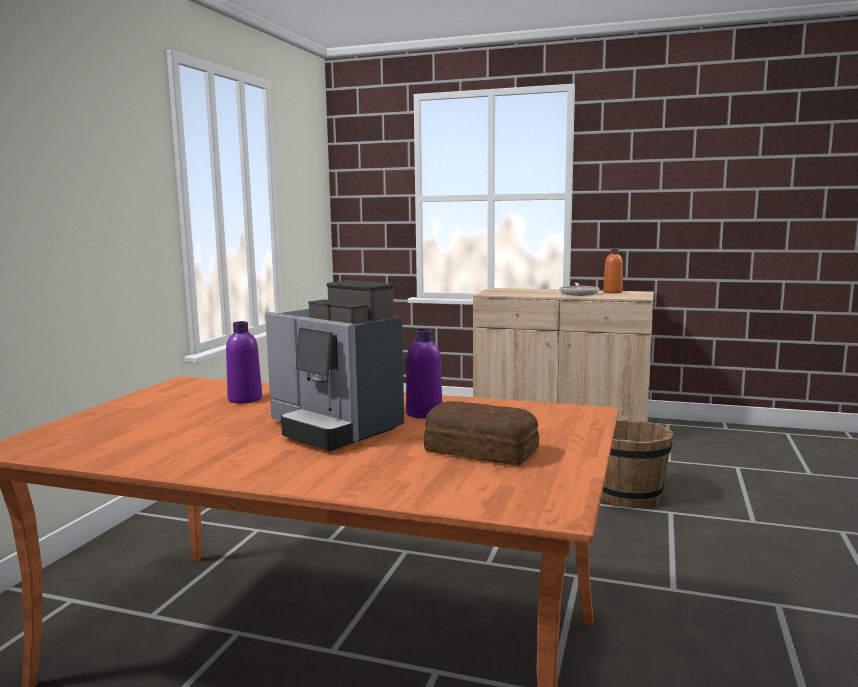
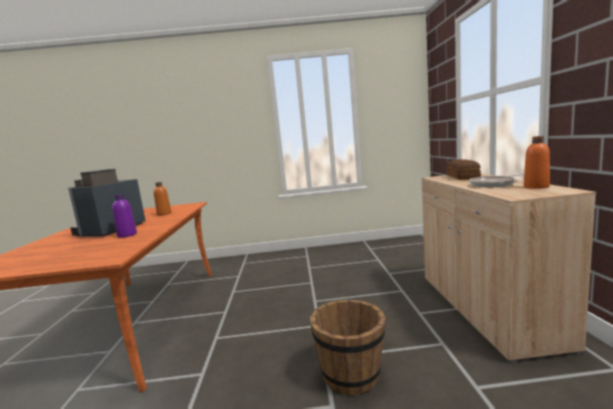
camera: 70 degrees right, 0 degrees up
(245, 399) = (164, 214): purple bottle -> orange bottle
(480, 450) = (55, 253): bread -> bread (463, 176)

